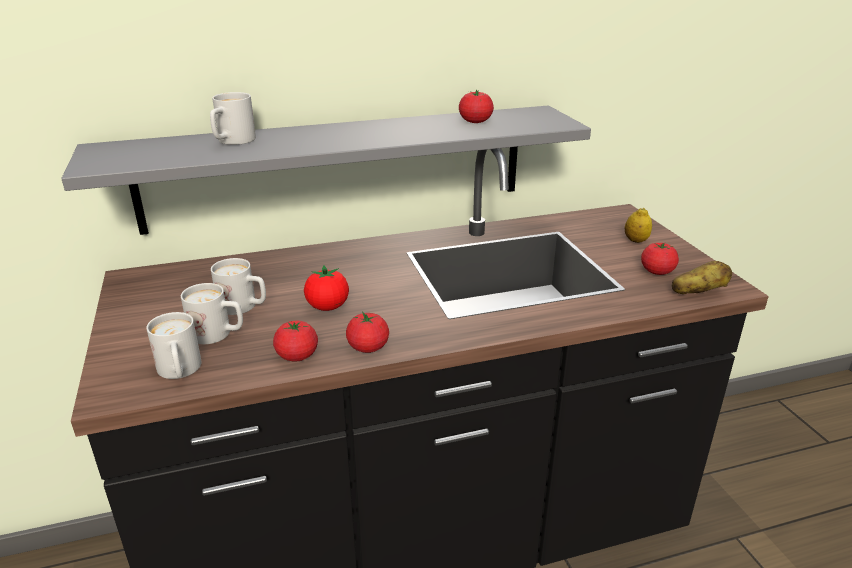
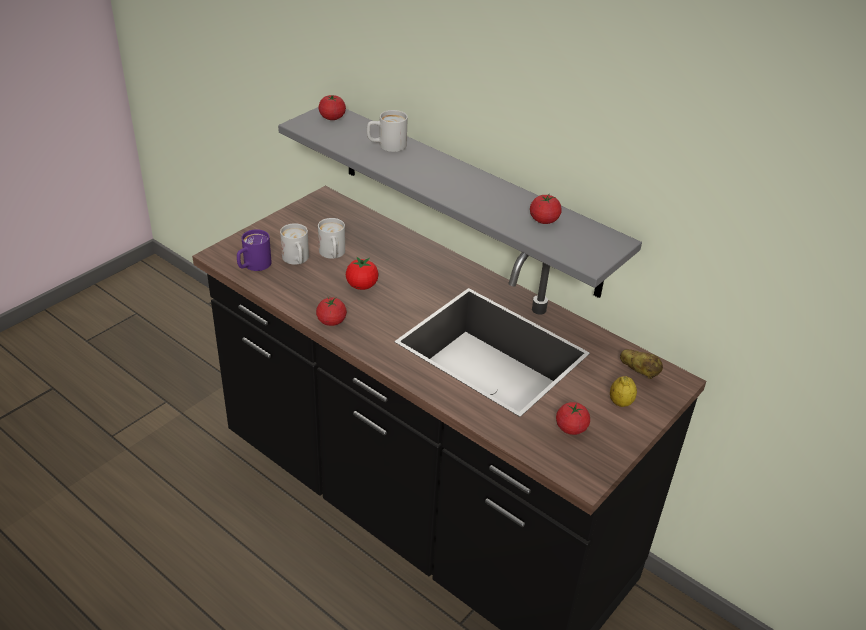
camera: 55 degrees right, 10 degrees up
(180, 372) = (253, 266): white mug -> purple mug
(297, 356) = (300, 298): tomato -> tomato (332, 117)
(698, 292) = (555, 459): potato -> potato (639, 372)

